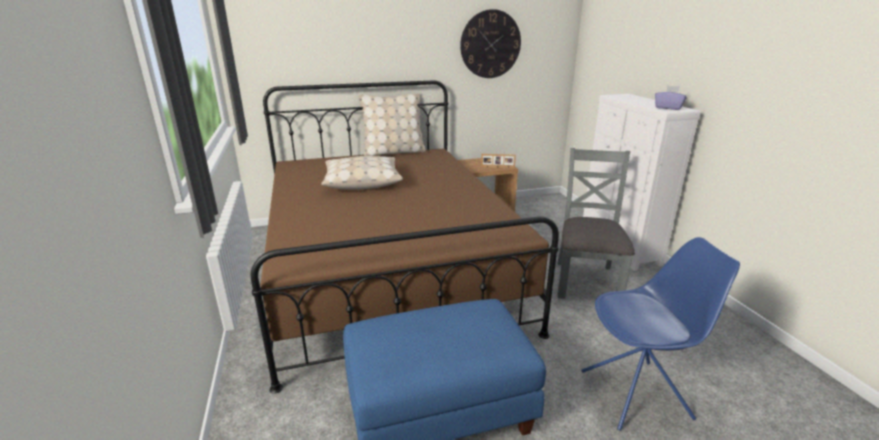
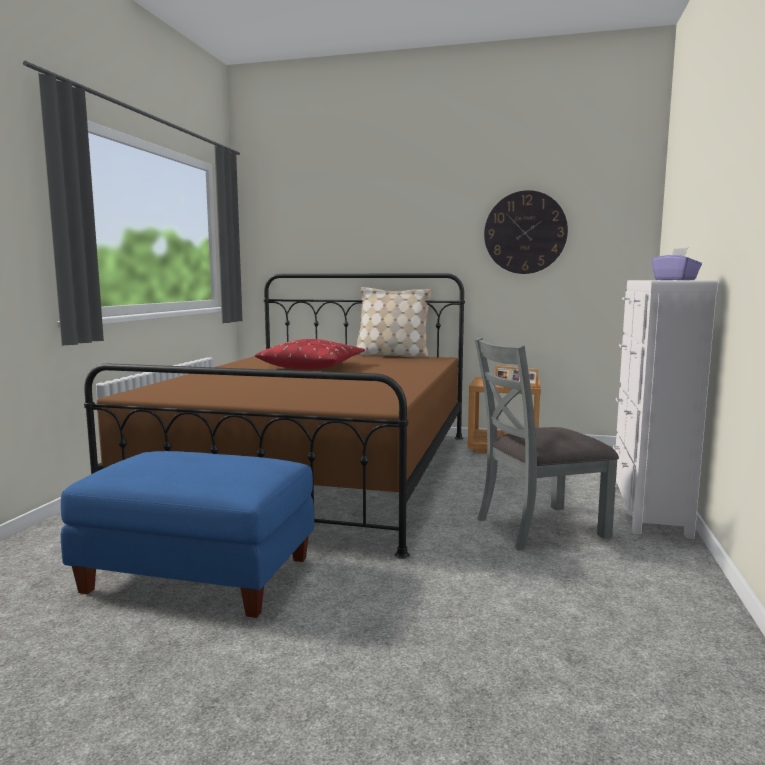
camera: 30 degrees right, 15 degrees down
(362, 181) = (312, 366): beige pillow -> red pillow
(586, 281) = (539, 527): grey chair -> grey chair turned 150 degrees counterclockwise
(637, 394) = (435, 632): blue chair -> none

